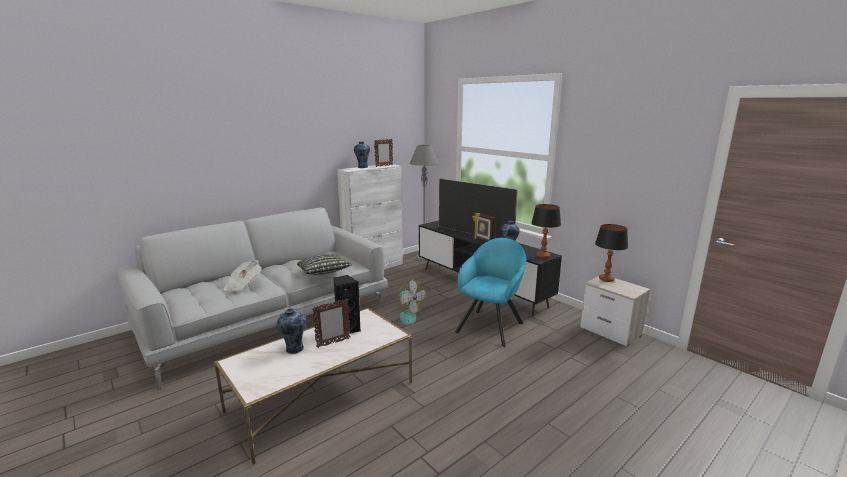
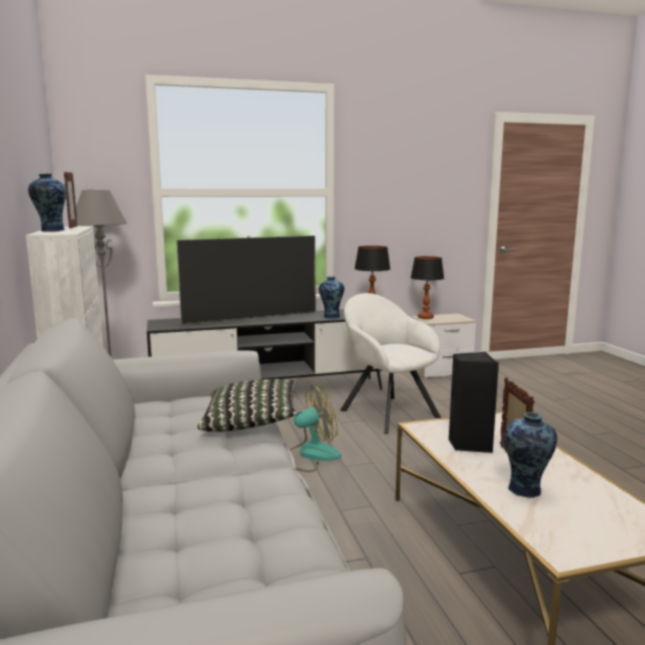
camera: 65 degrees left, 5 degrees down
(243, 285) = (225, 503): newspaper -> none
(482, 240) = (280, 319): picture frame -> none
(491, 325) = (386, 412): turquoise armchair -> white armchair

